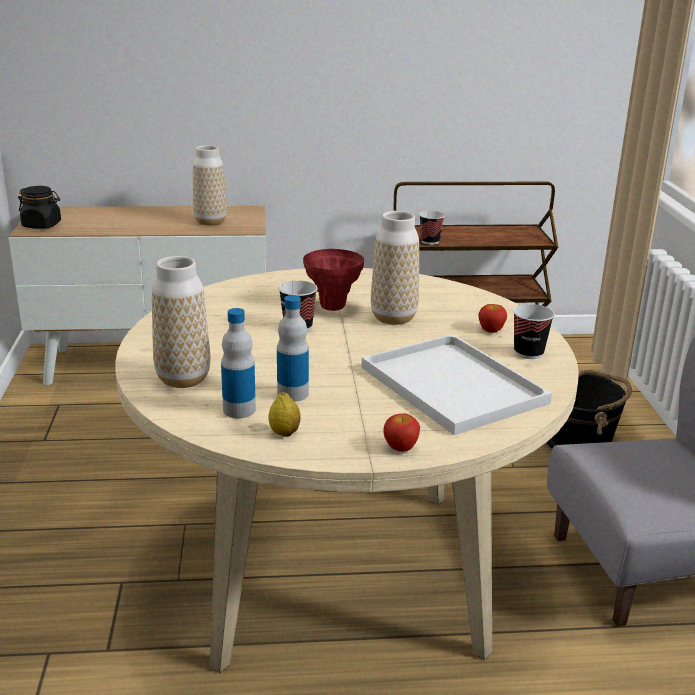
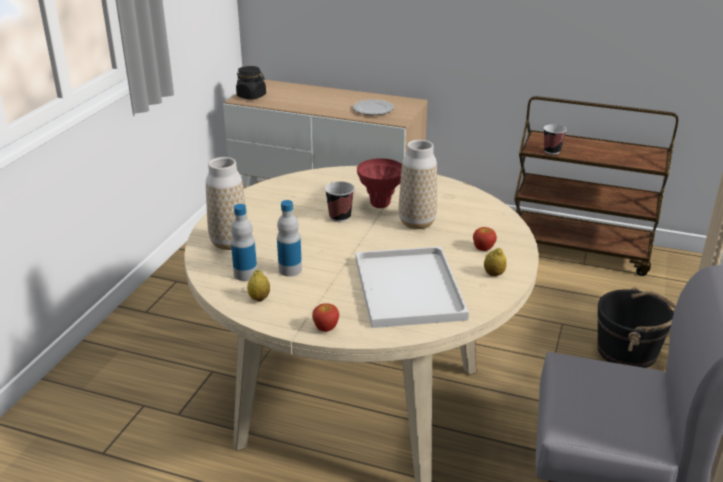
camera: 25 degrees right, 5 degrees up
(210, 222) = (372, 109): vase -> plate
(528, 353) = (494, 274): cup -> lemon

